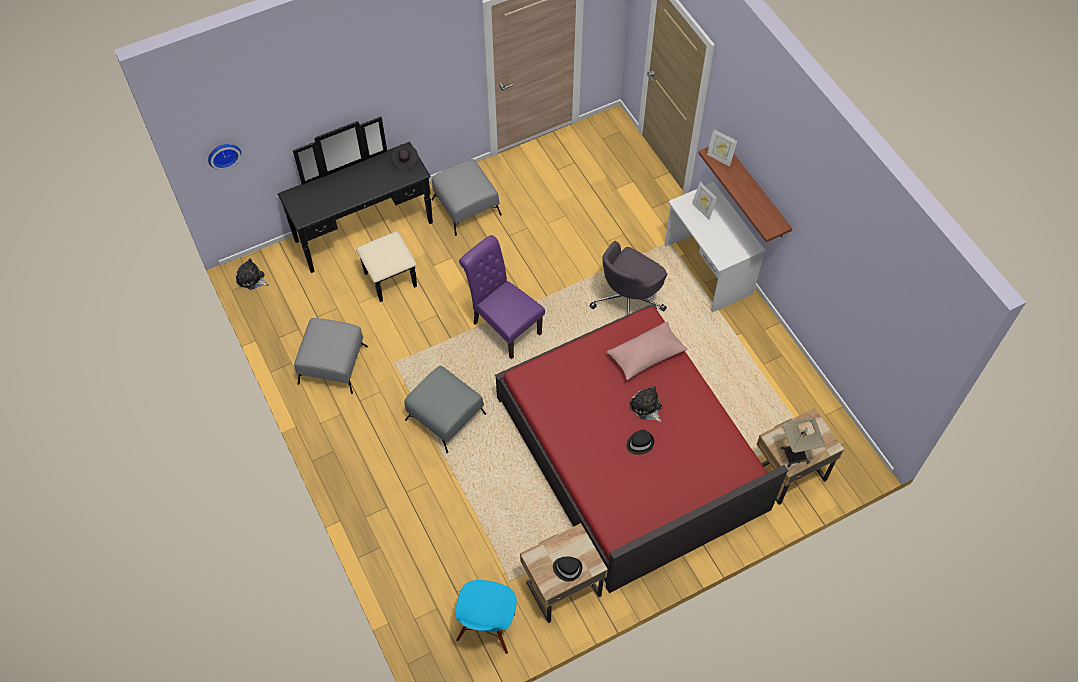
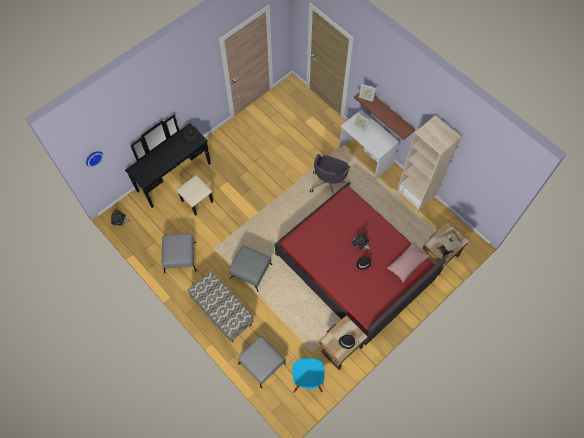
camera: 15 degrees left, 5 degrees up
(375, 472) = (222, 312): none -> bench
(466, 206) = (226, 150): grey ottoman -> grey ottoman (262, 363)
(503, 326) = (266, 213): purple chair -> none
(646, 356) = (352, 214): pink pillow -> pink pillow (407, 264)
(777, 359) = (415, 197): none -> beige bookcase

